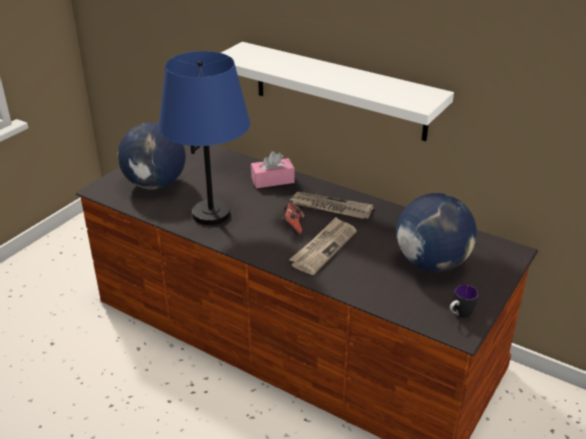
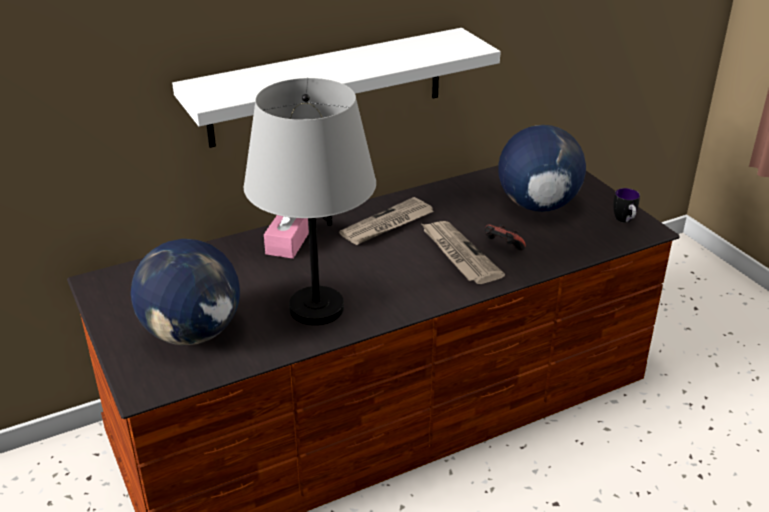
camera: 60 degrees left, 0 degrees up
(211, 214) = (315, 308): blue table lamp -> grey table lamp
(293, 226) = (399, 259): game controller -> game controller (502, 248)

